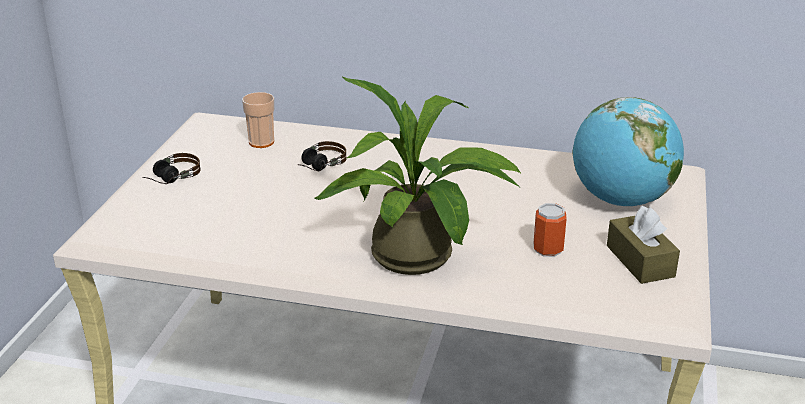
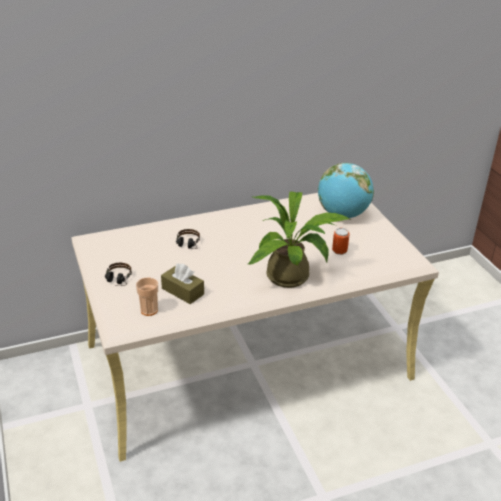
camera: 35 degrees left, 5 degrees up
(261, 142) = (139, 242): cup -> cup (149, 310)
(640, 261) = (380, 242): brown tissue box -> brown tissue box (182, 291)

